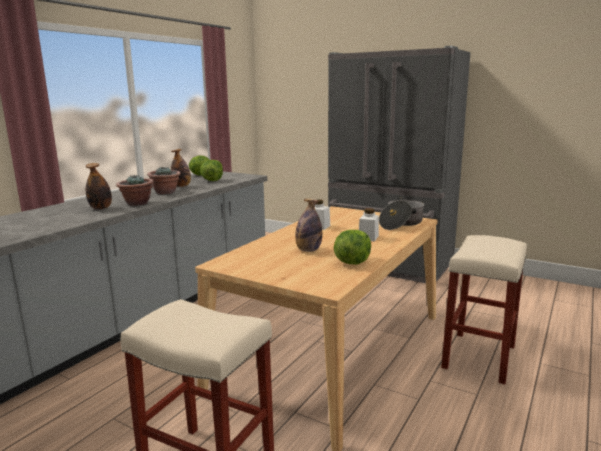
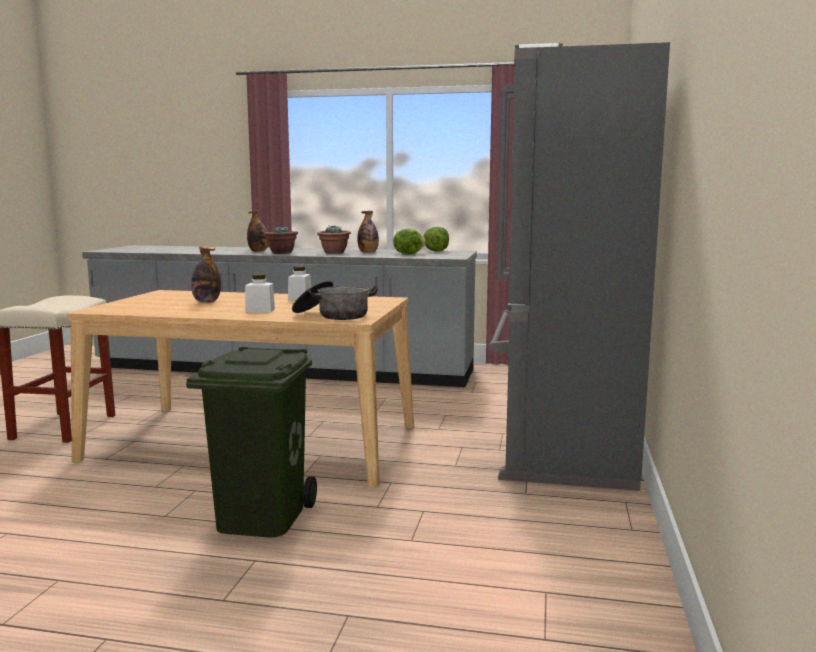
camera: 70 degrees right, 5 degrees down
(352, 262) = (168, 311): lettuce -> none
(479, 357) = (259, 517): beige stool -> green trash can

